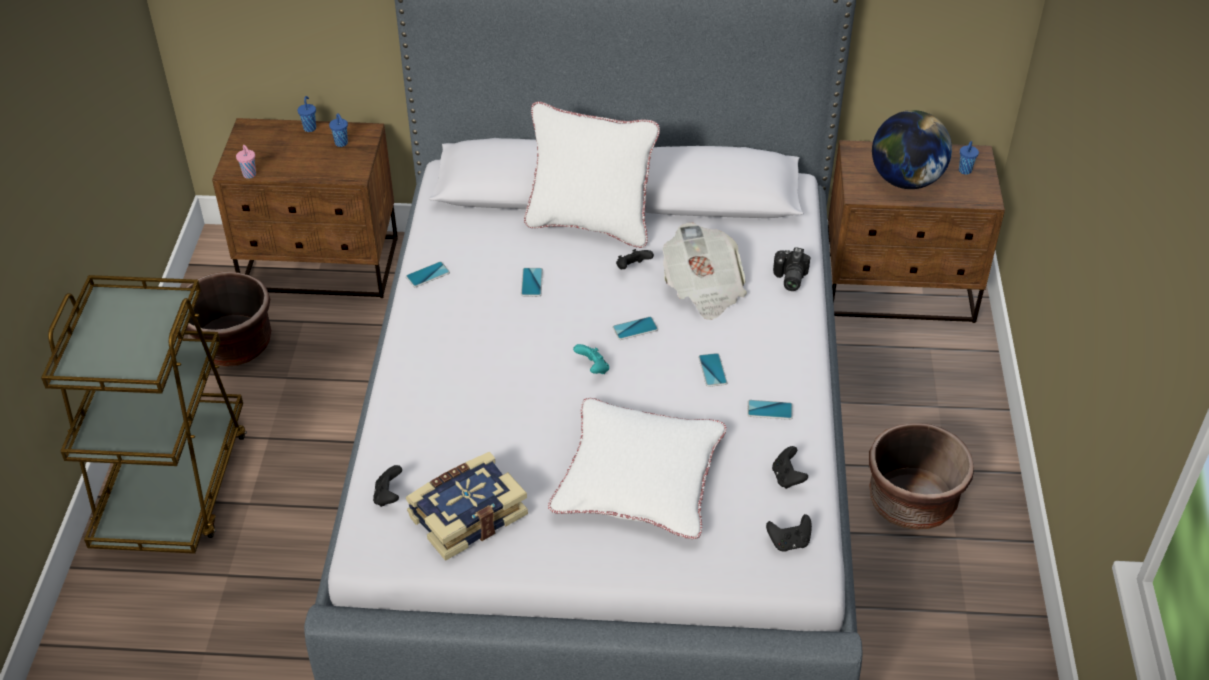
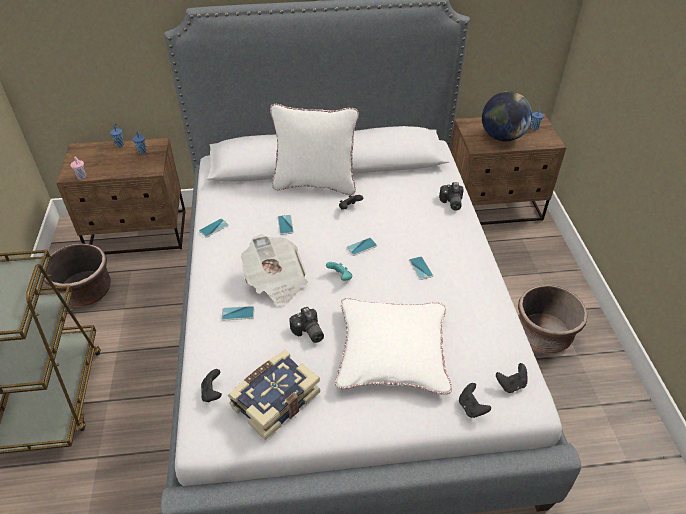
camera: 10 degrees left, 0 degrees up
(529, 437) = (308, 332): none -> camera
(703, 289) = (399, 215): newspaper -> newspaper (276, 282)
(769, 410) = (467, 290): phone -> phone (238, 313)
(787, 477) = (494, 336): black game controller -> black game controller (471, 407)

